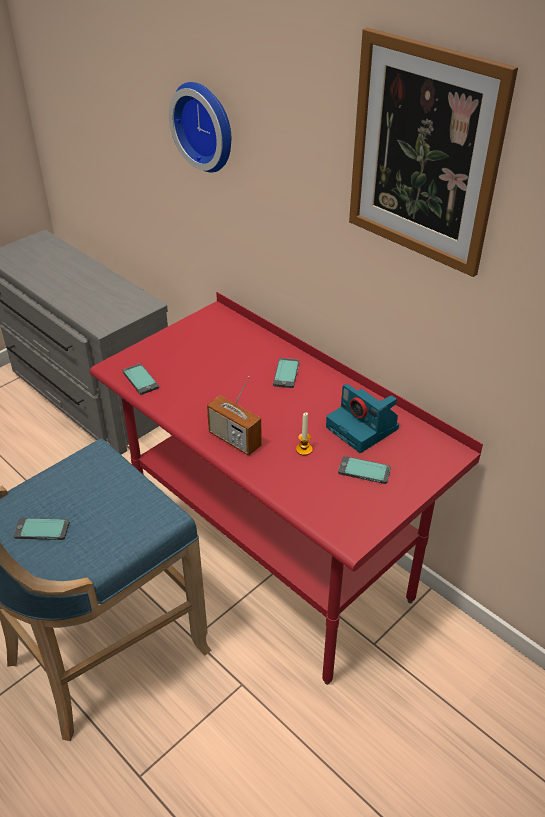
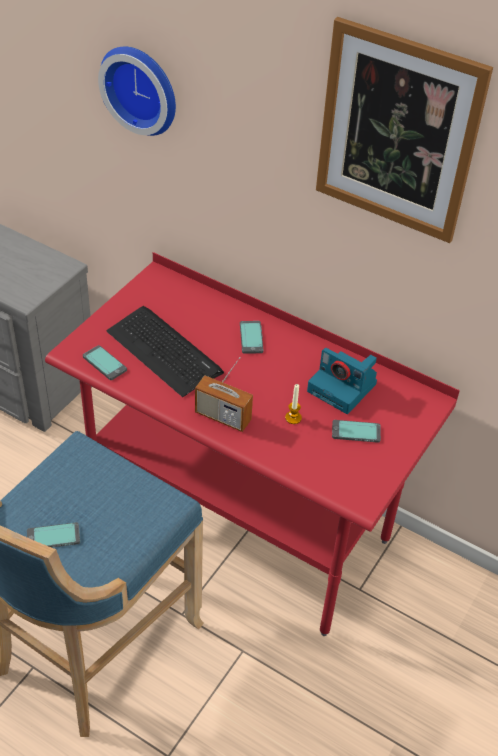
camera: 15 degrees left, 5 degrees up
(199, 376) = (164, 351): none -> keyboard

